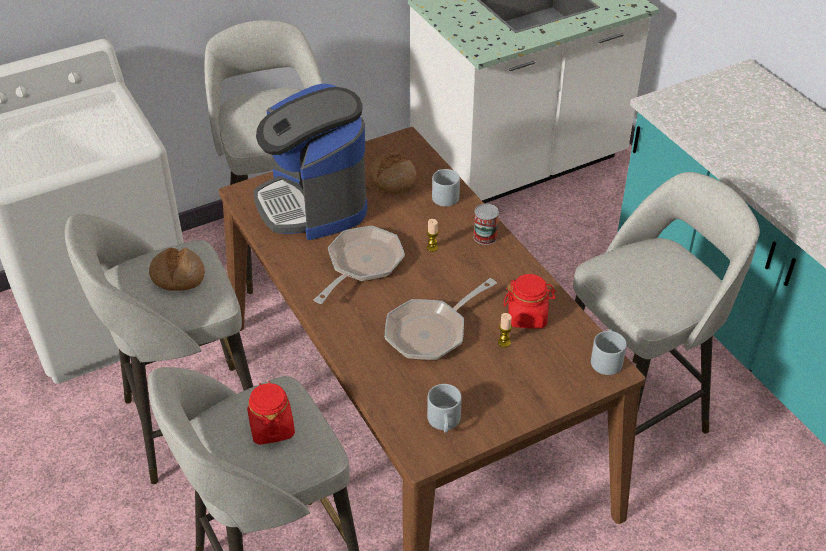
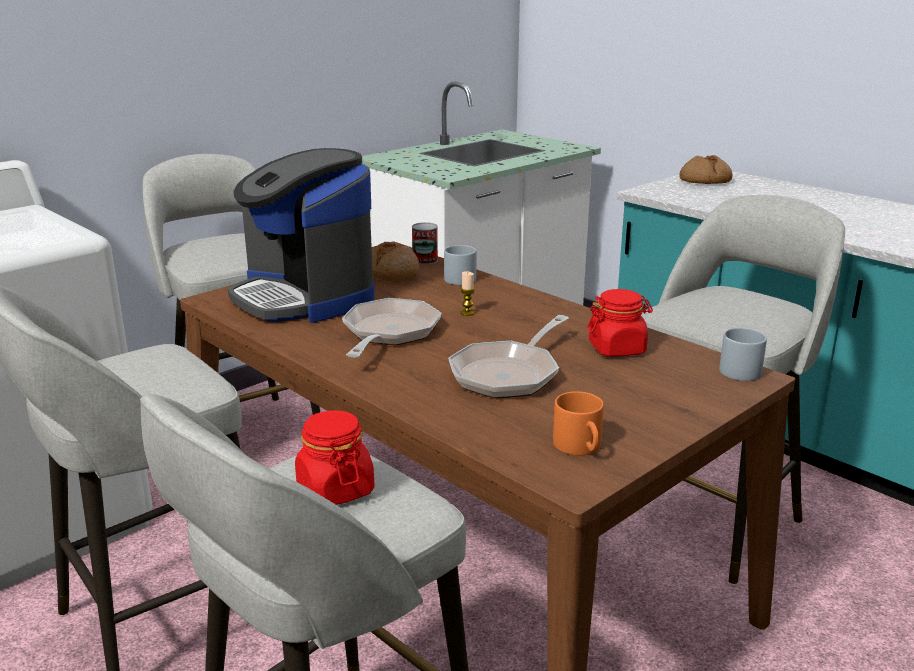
camera: 15 degrees left, 20 degrees down
(177, 276) = (144, 369): bread -> bread (705, 181)
(445, 422) = (581, 447): grey mug -> orange mug
(485, 236) = (523, 299): can -> can (425, 260)
(504, 342) = (605, 371): candle -> none

